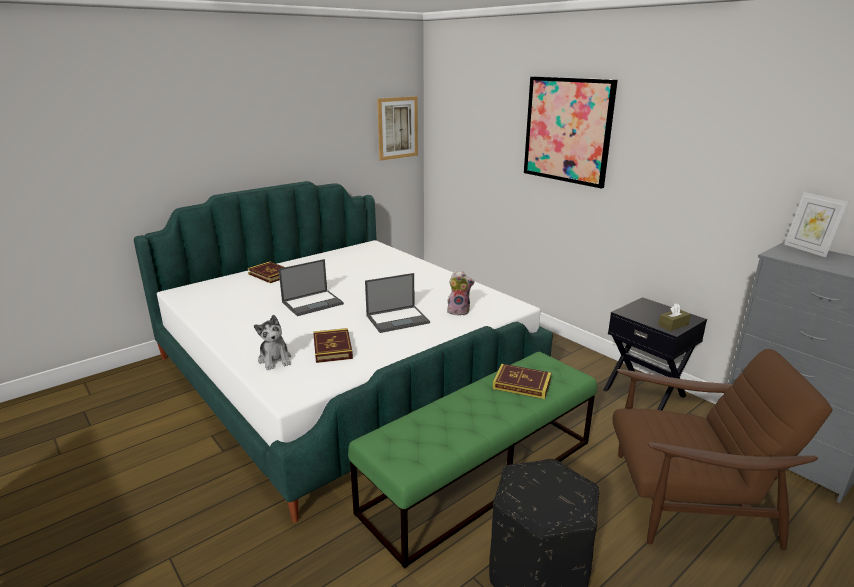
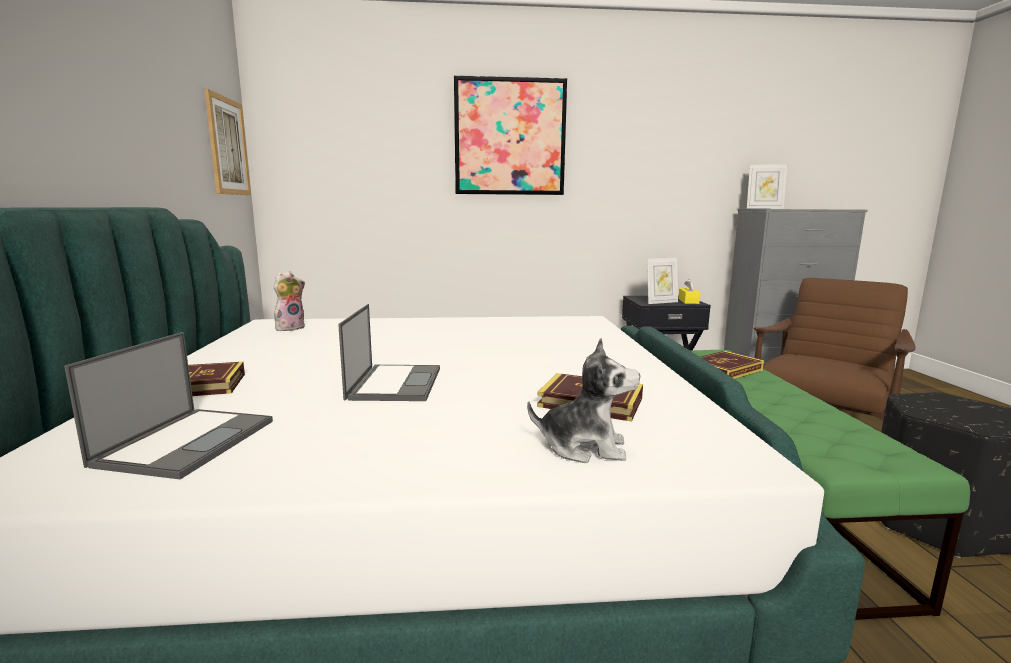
camera: 55 degrees left, 10 degrees down
(398, 319) = (545, 357): laptop -> laptop (188, 441)
(459, 311) = (566, 334): plush toy -> plush toy (290, 328)
(641, 316) = (661, 302): none -> picture frame
(673, 325) = (688, 301): brown tissue box -> yellow tissue box

